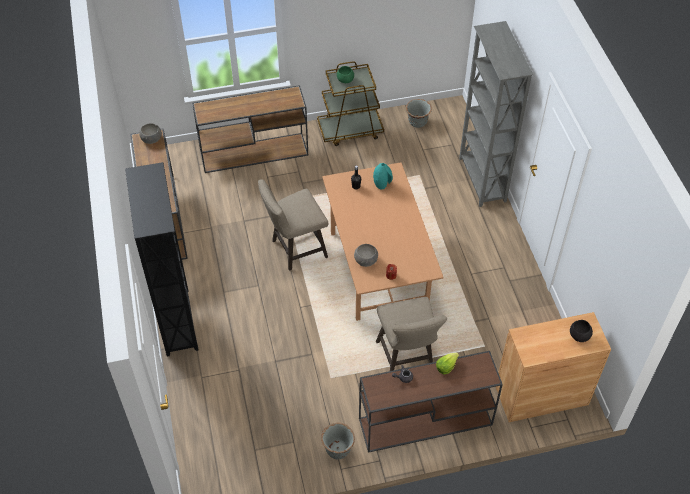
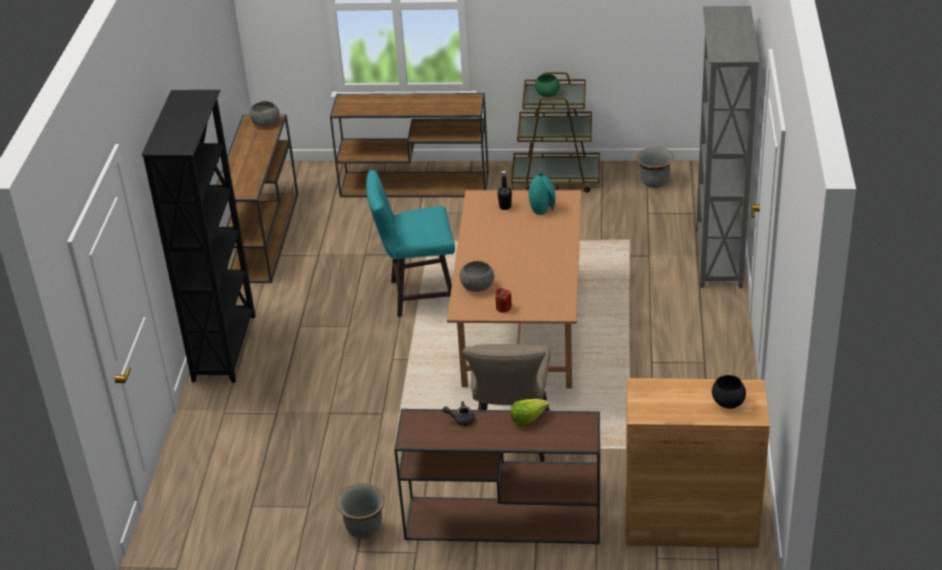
camera: 20 degrees right, 15 degrees down
(295, 250) = (417, 296): beige stool -> turquoise stool

